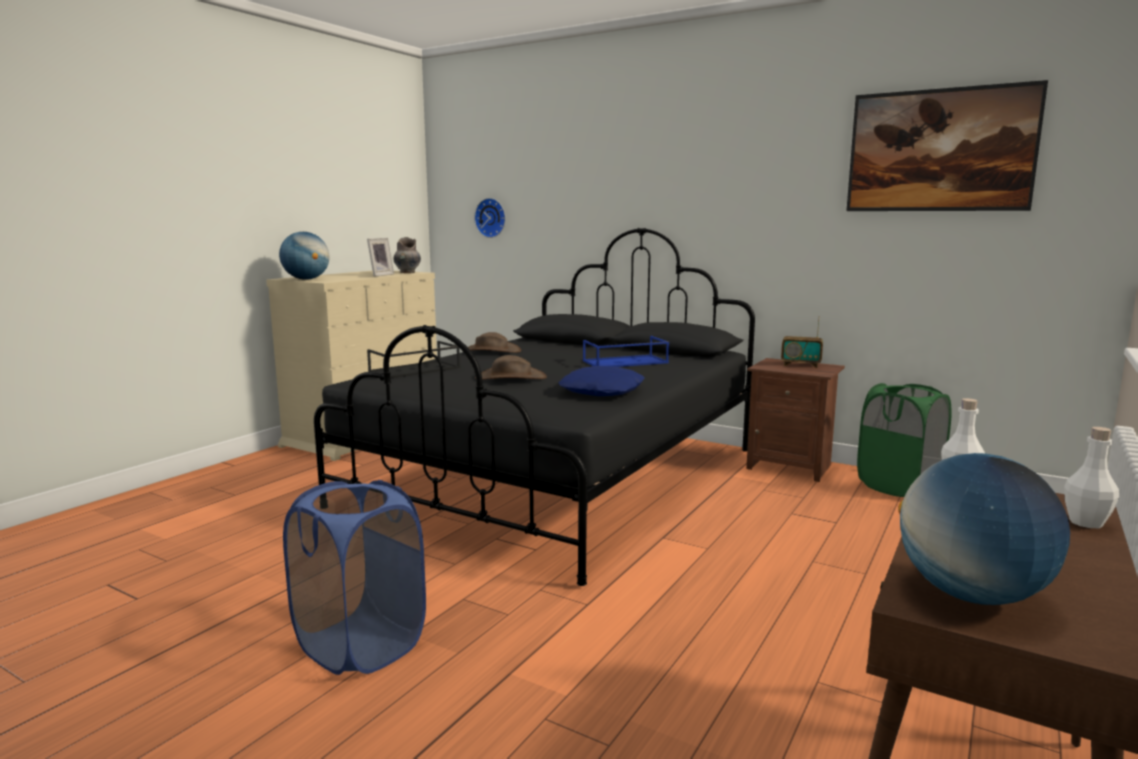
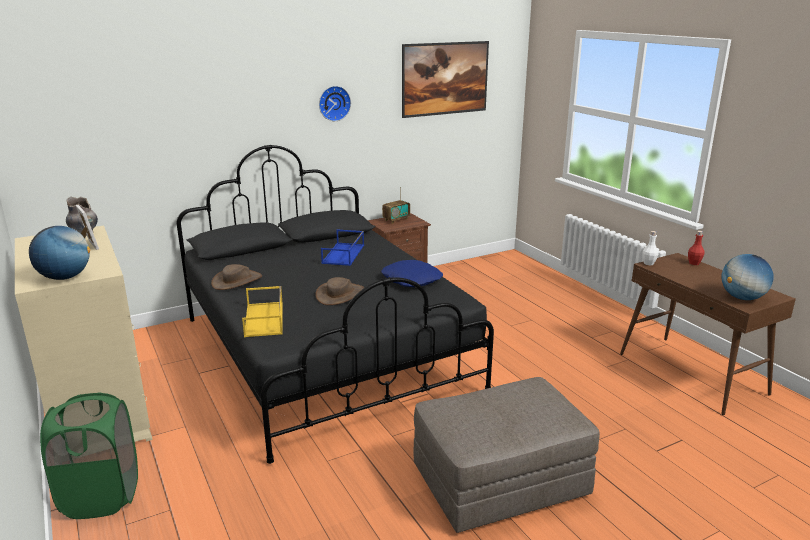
camera: 60 degrees left, 10 degrees up
(360, 645) = (499, 481): blue laundry basket -> grey ottoman
(414, 370) = (265, 319): black tray -> yellow tray
(491, 218) = (93, 152): wall clock -> wall clock (334, 103)
(898, 486) = (453, 272): green laundry basket -> green laundry basket (101, 497)
(1086, 522) = (694, 263): white bottle -> red bottle

